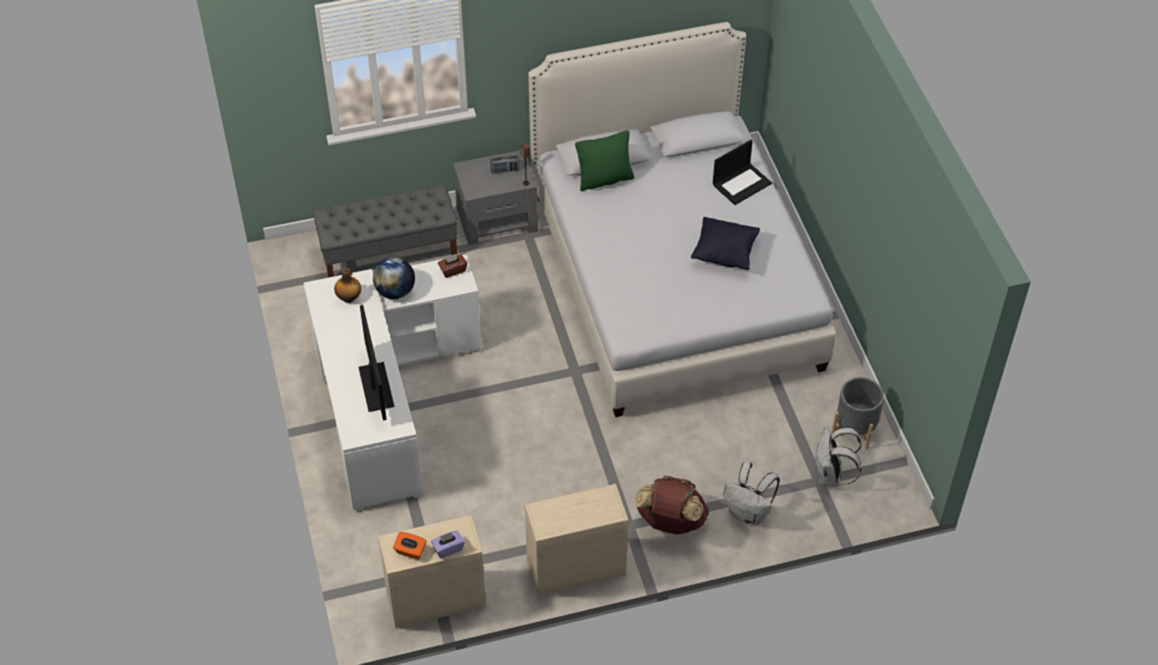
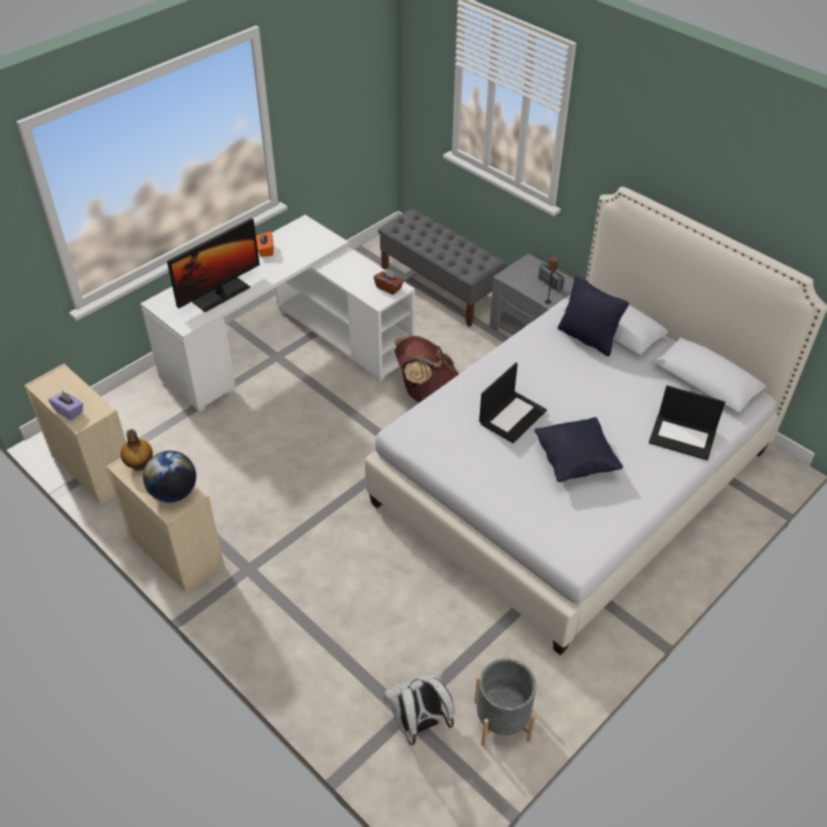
camera: 60 degrees right, 5 degrees down
(349, 298) = (306, 242): bottle -> bottle (139, 465)
(395, 291) = (338, 266): globe -> globe (174, 493)
(410, 551) = (55, 389): orange tissue box -> orange tissue box (265, 250)
(604, 179) = (587, 338): green pillow -> black pillow
(657, 265) = (512, 416): none -> laptop
(670, 522) = (271, 601): brown backpack -> brown backpack (425, 393)
(749, 514) = (320, 666): white backpack -> none

